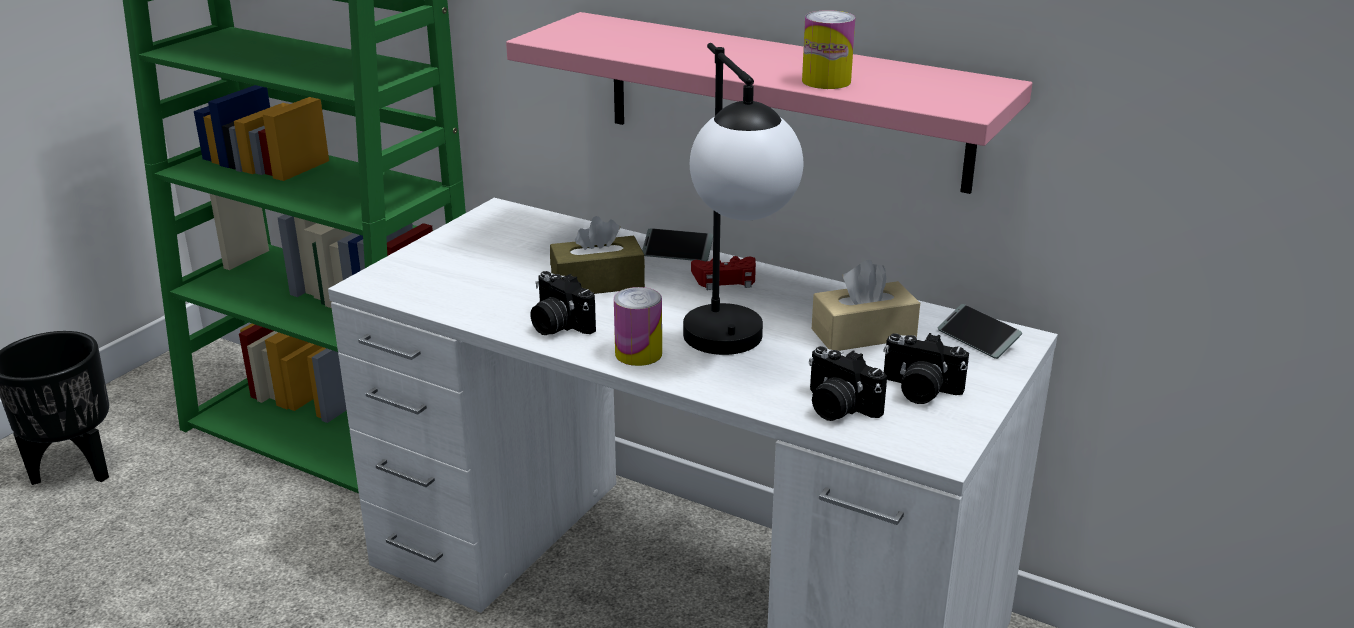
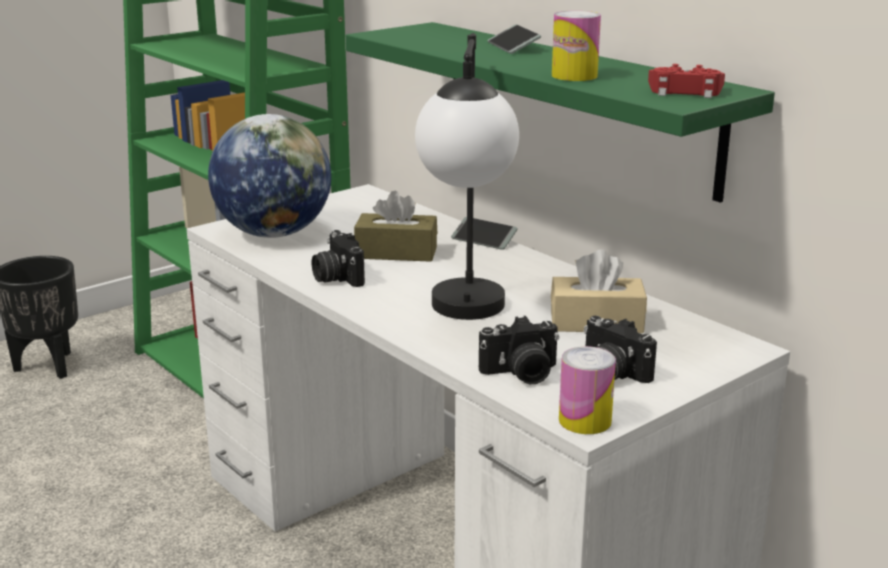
camera: 20 degrees right, 5 degrees down
(440, 279) = (274, 233): none -> globe
(638, 353) = (384, 307): can -> can (585, 420)
(725, 279) = (507, 264): red game controller -> red game controller (685, 91)
(784, 100) = (576, 105): pink shelf -> green shelf
(837, 408) = (521, 374): camera -> camera turned 75 degrees counterclockwise
(978, 339) = (704, 342): phone -> phone (513, 47)

